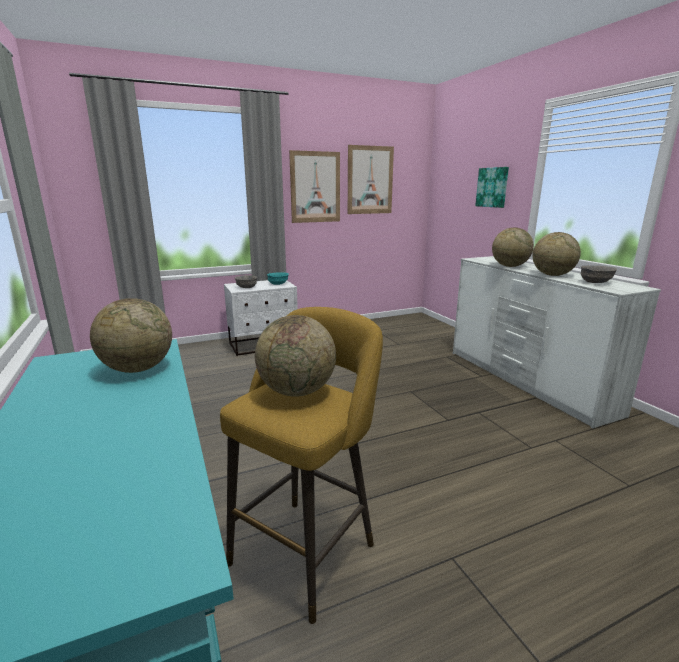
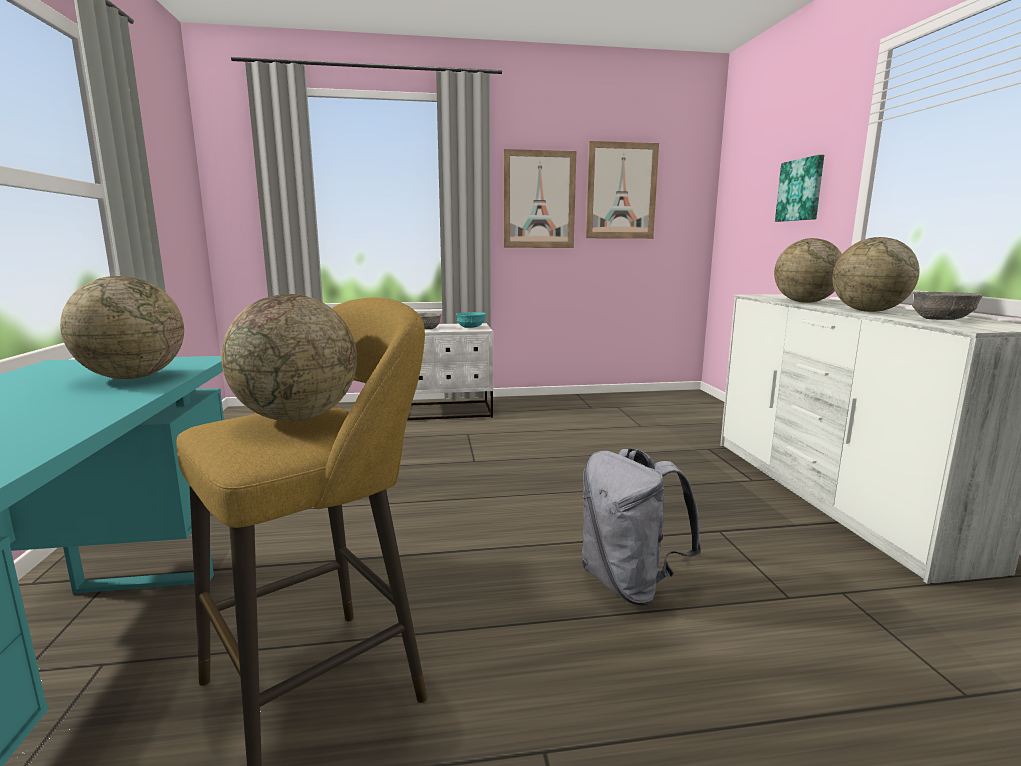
camera: 15 degrees right, 5 degrees down
(446, 454) = (630, 584): none -> grey backpack

